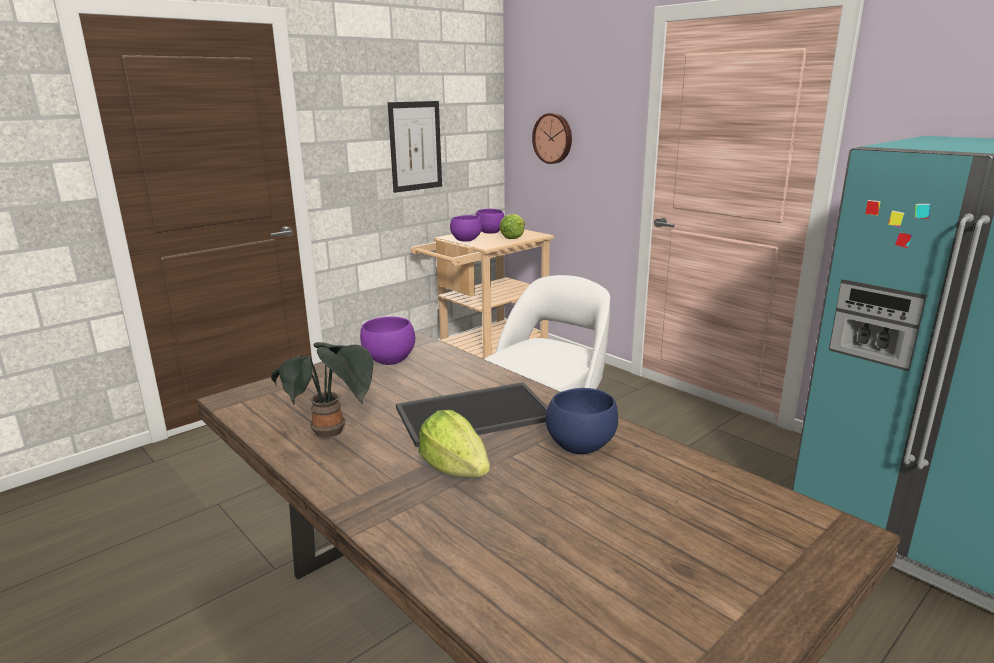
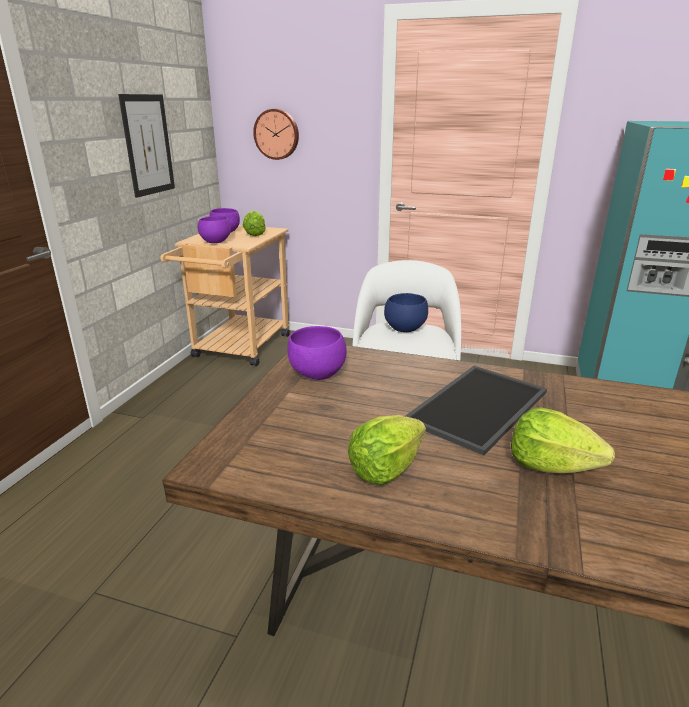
camera: 30 degrees left, 5 degrees up
(332, 433) = (386, 469): potted plant -> lettuce
(579, 446) = (598, 410): blue bowl -> blue bowl (404, 329)

